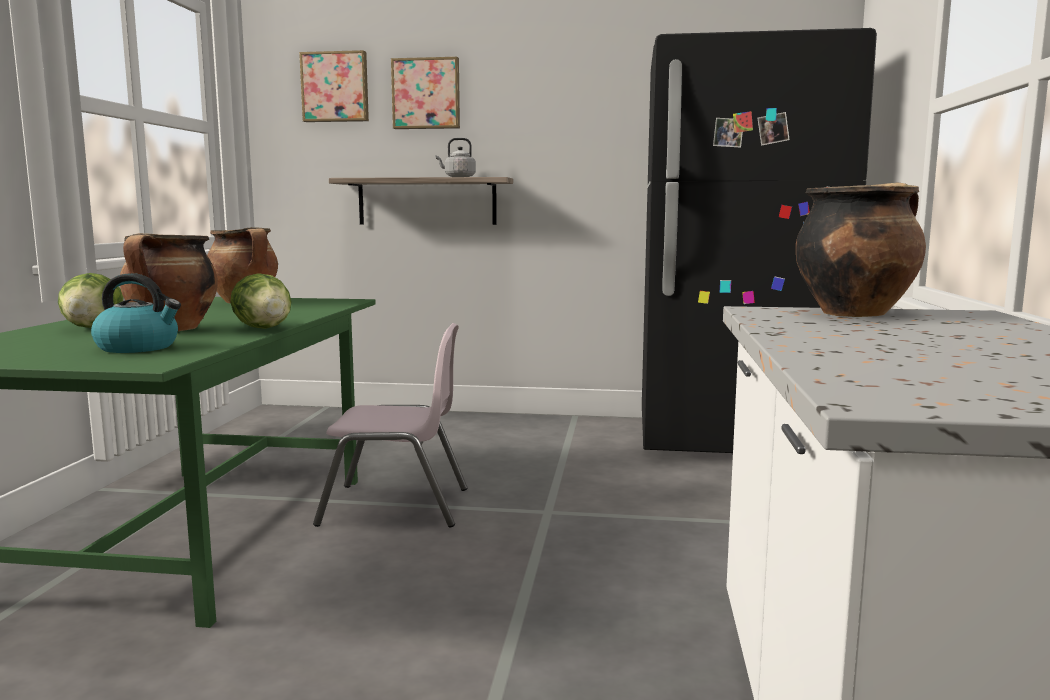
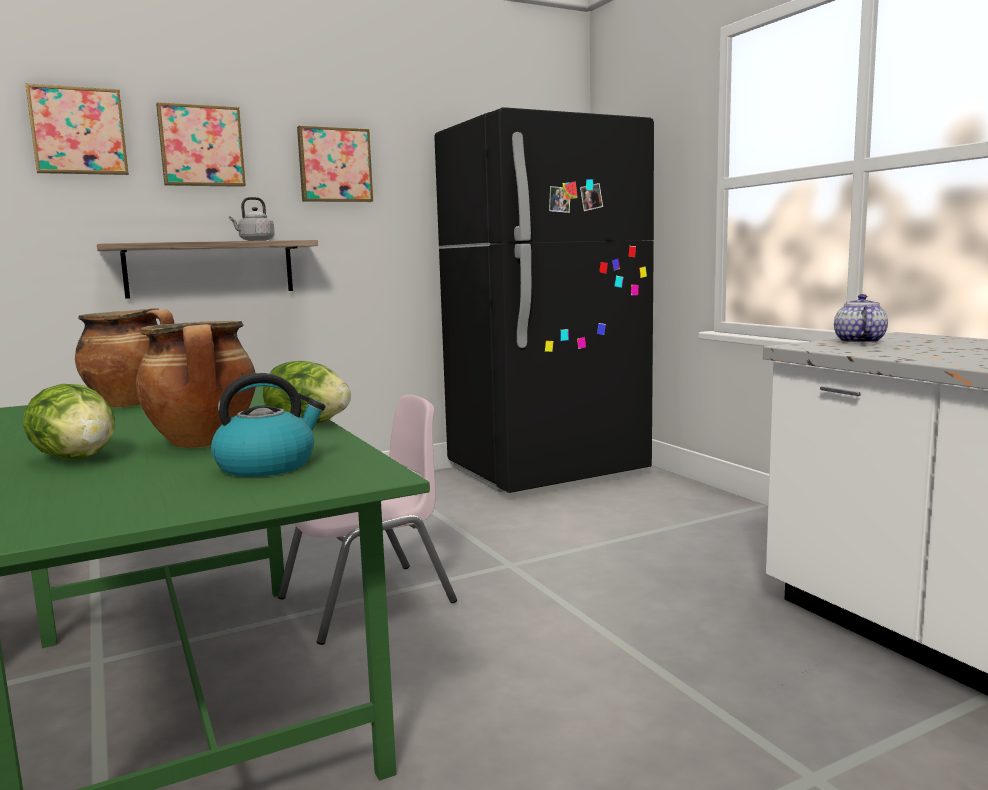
camera: 35 degrees left, 0 degrees up
(544, 105) = (334, 165): none -> picture
(854, 313) = (858, 342): cooking pot -> teapot

